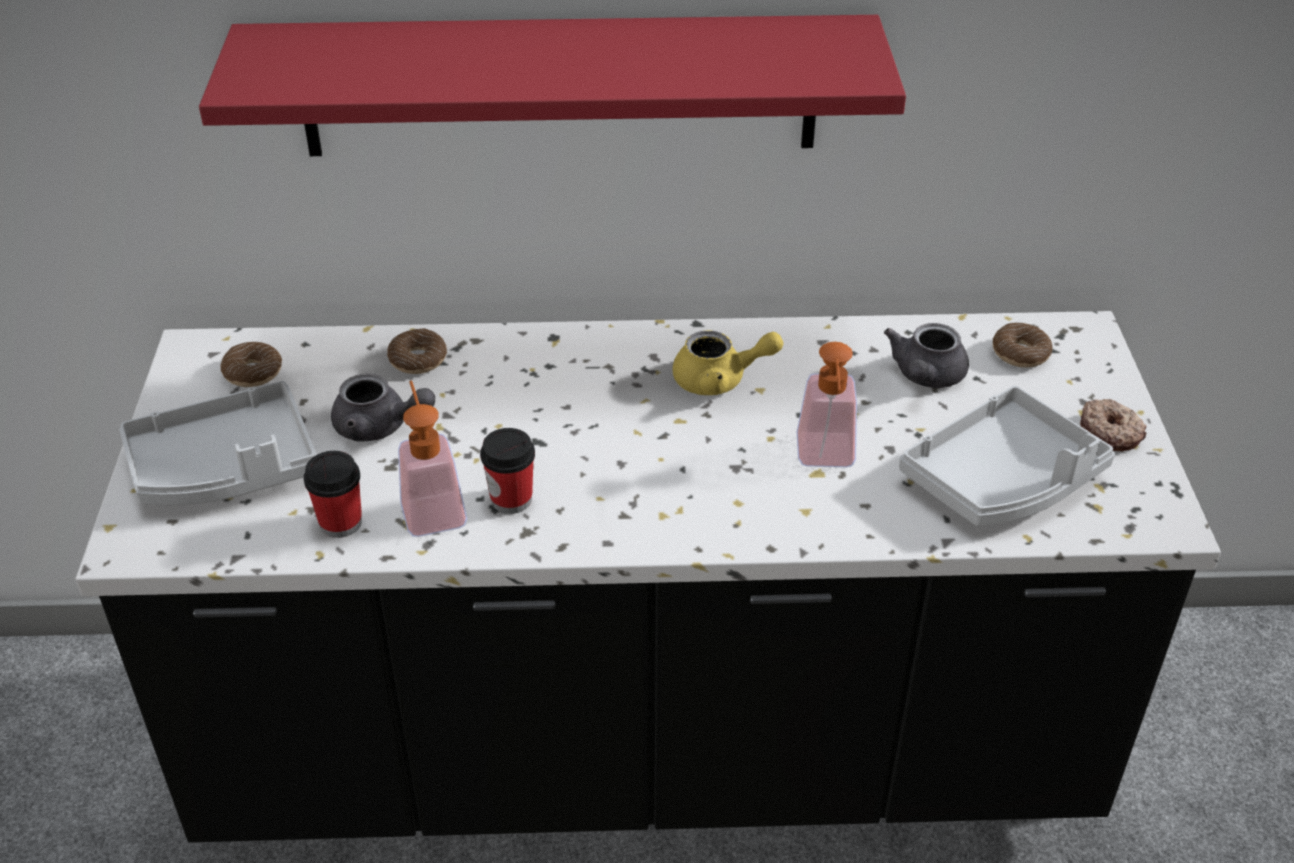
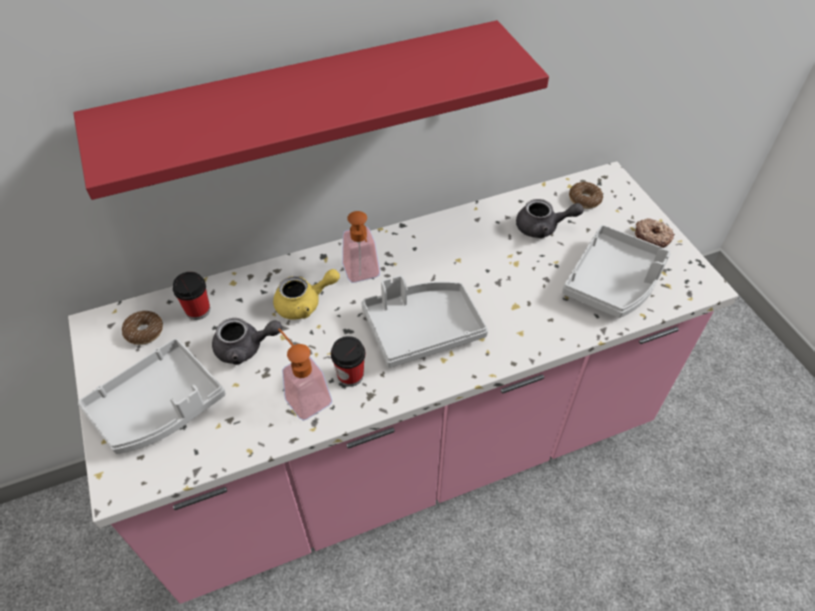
camera: 20 degrees left, 10 degrees up
(340, 523) = (252, 424): cup -> cup (198, 310)
(418, 359) = (247, 293): donut -> none
(647, 747) = (407, 451): black counter -> pink counter
(652, 467) = (422, 329): none -> grey tray
(720, 380) = (433, 259): yellow teapot -> yellow teapot (305, 304)
(826, 459) = (515, 296): soap dispenser -> soap dispenser (363, 275)
(925, 377) = (543, 227): grey teapot -> grey teapot turned 90 degrees counterclockwise

